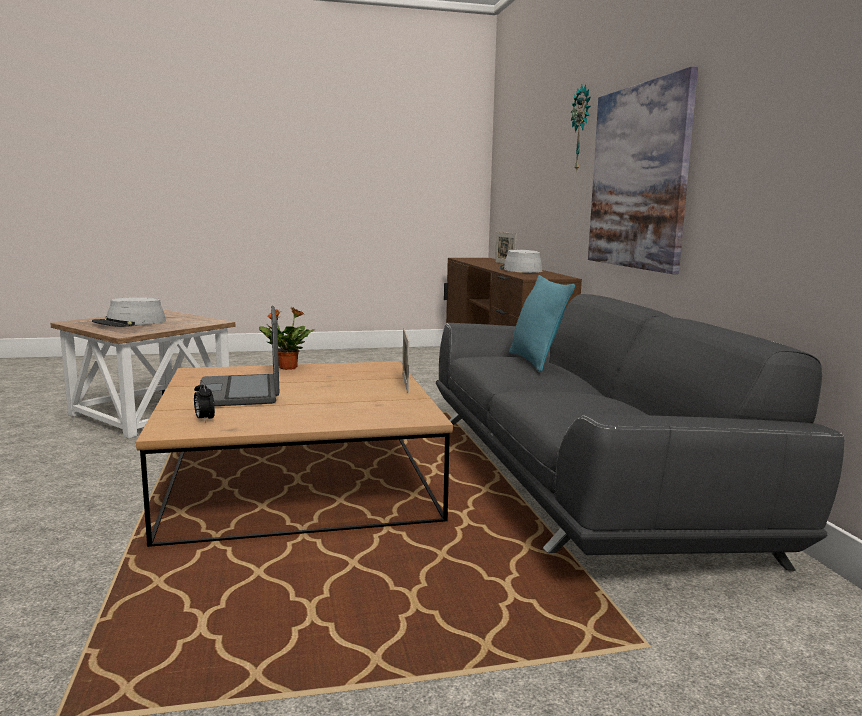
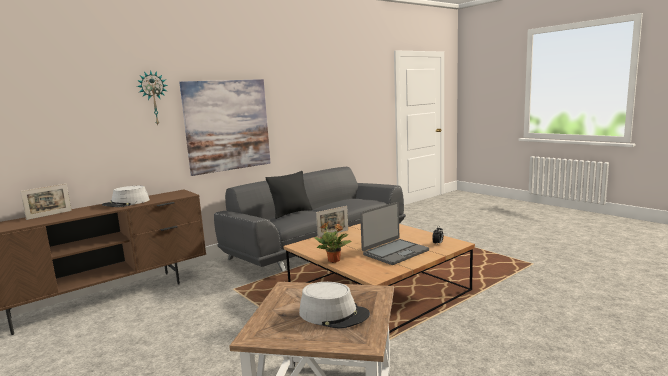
camera: 115 degrees left, 0 degrees up
(535, 361) = (291, 213): turquoise pillow -> black pillow

